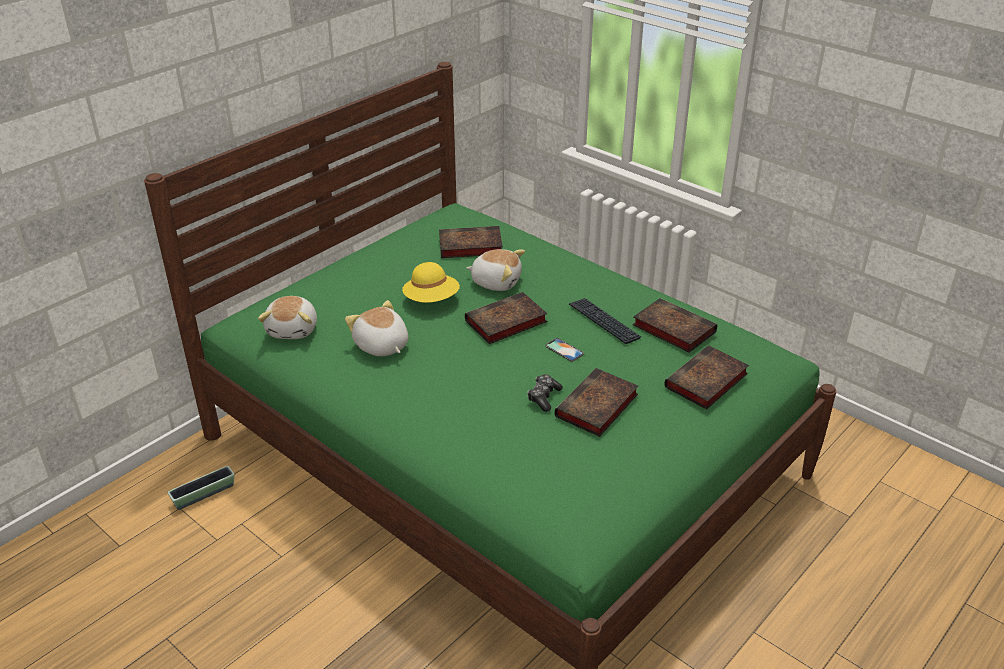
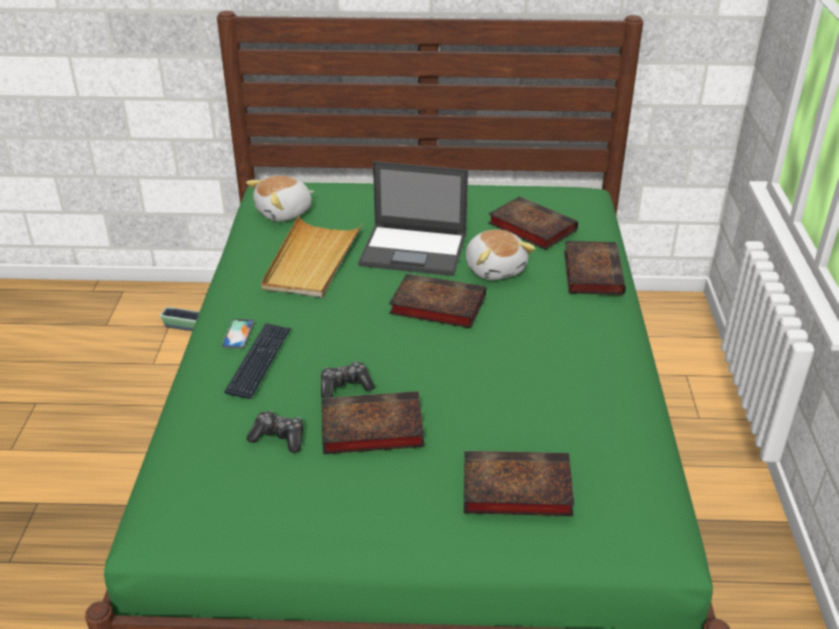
camera: 50 degrees right, 0 degrees up
(381, 346) = (312, 261): plush toy -> beige tray
(431, 299) = (415, 250): yellow hat -> laptop
(562, 448) = (278, 438): none -> game controller
(564, 350) = (439, 362): phone -> phone (238, 334)
(604, 322) = (523, 363): keyboard -> keyboard (259, 361)
(671, 328) = (579, 416): book -> book (591, 271)

